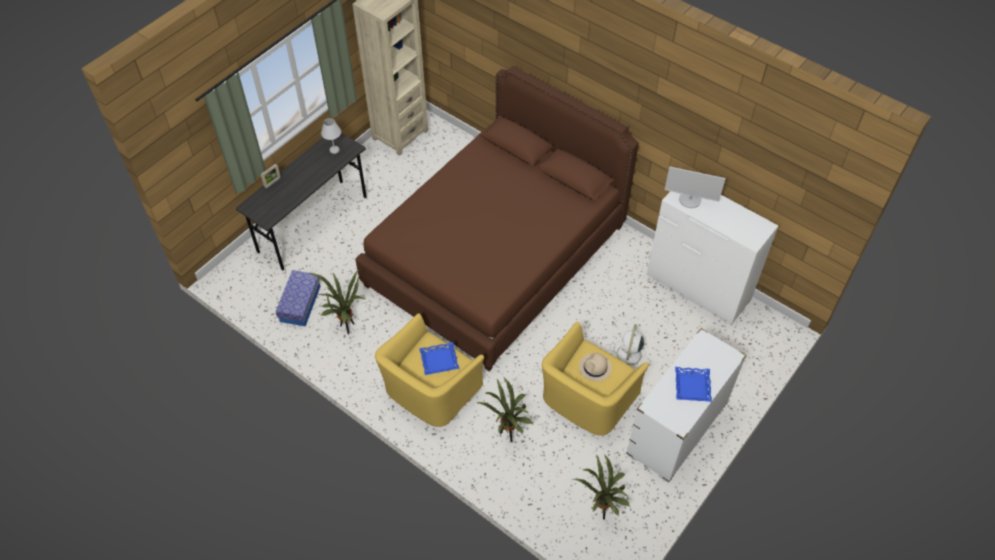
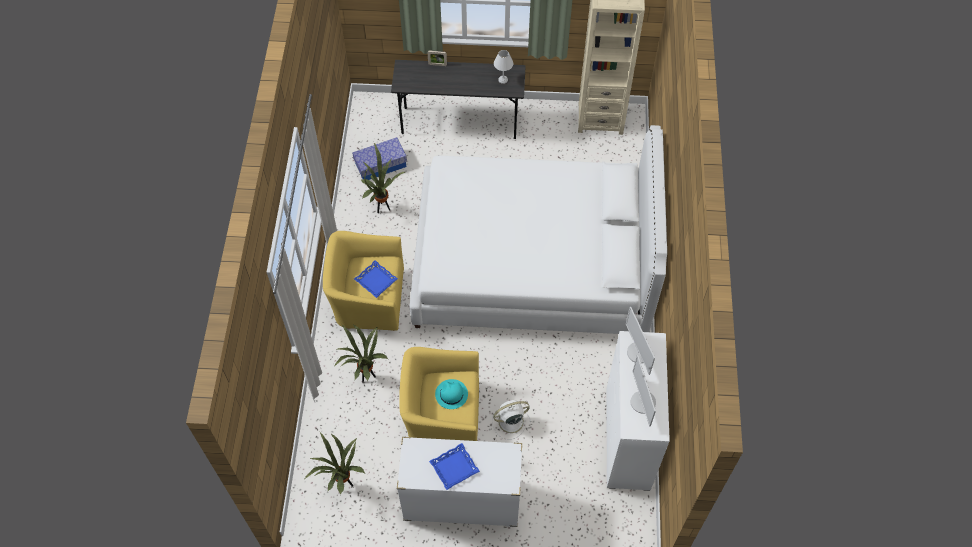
camera: 55 degrees right, 5 degrees up
(495, 256) = (532, 263): brown bed -> white bed
(595, 368) = (451, 394): beige hat -> turquoise hat
(735, 222) = (642, 402): none -> monitor

